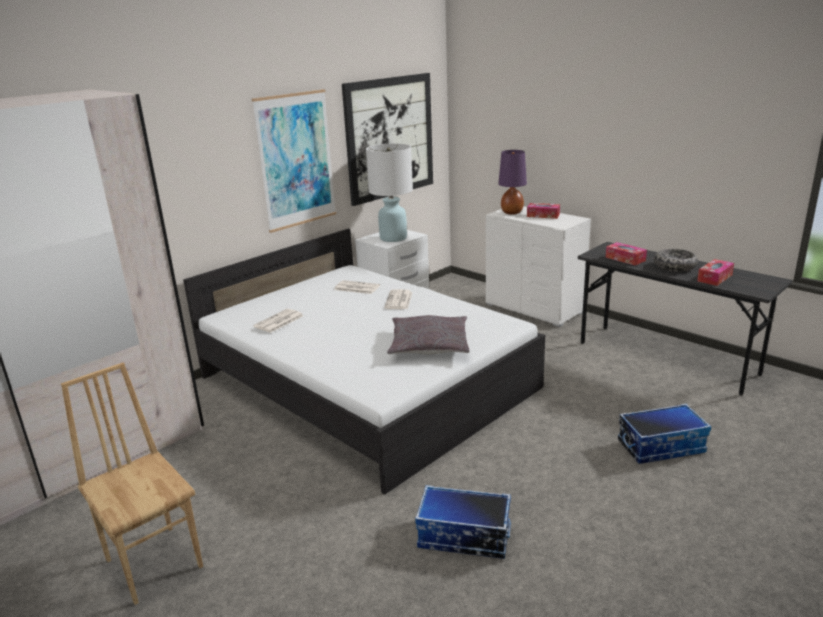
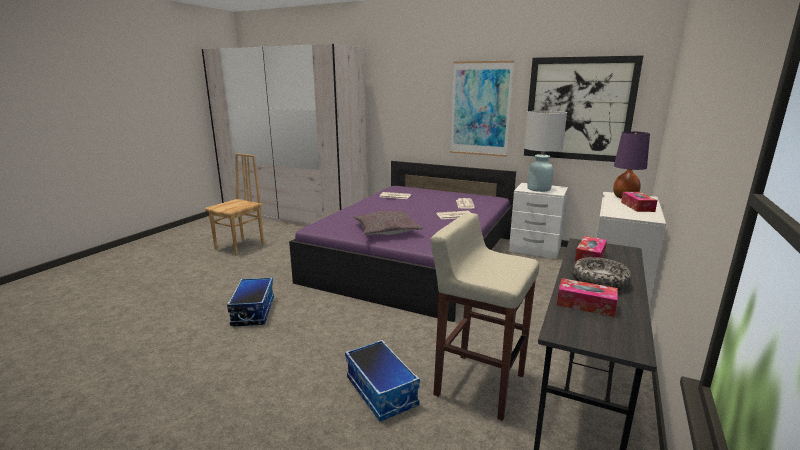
camera: 70 degrees right, 5 degrees down
(365, 382) = (414, 258): white bed -> purple bed
(650, 396) = (478, 384): none -> beige stool

